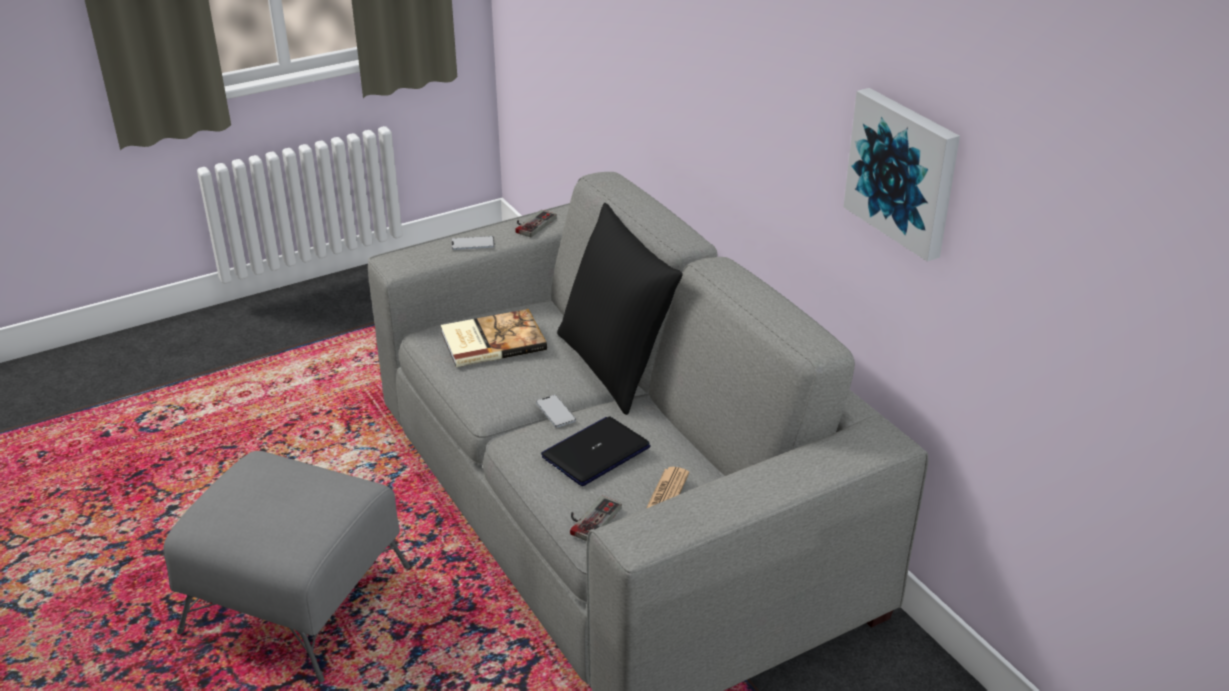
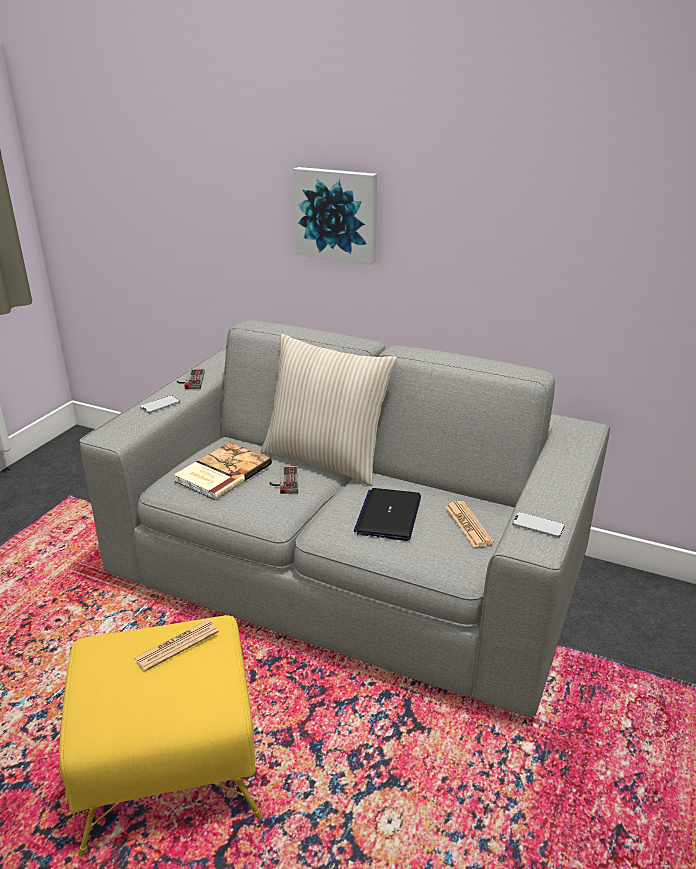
camera: 35 degrees left, 5 degrees down
(298, 601) = (172, 762): grey ottoman -> yellow ottoman
(311, 491) = (176, 645): none -> newspaper
(555, 412) = (326, 501): phone -> phone (538, 525)
(589, 518) = (439, 559): game controller -> game controller (283, 481)
(615, 366) = (326, 459): black pillow -> beige pillow
(904, 171) = (563, 226): picture -> picture (337, 214)

